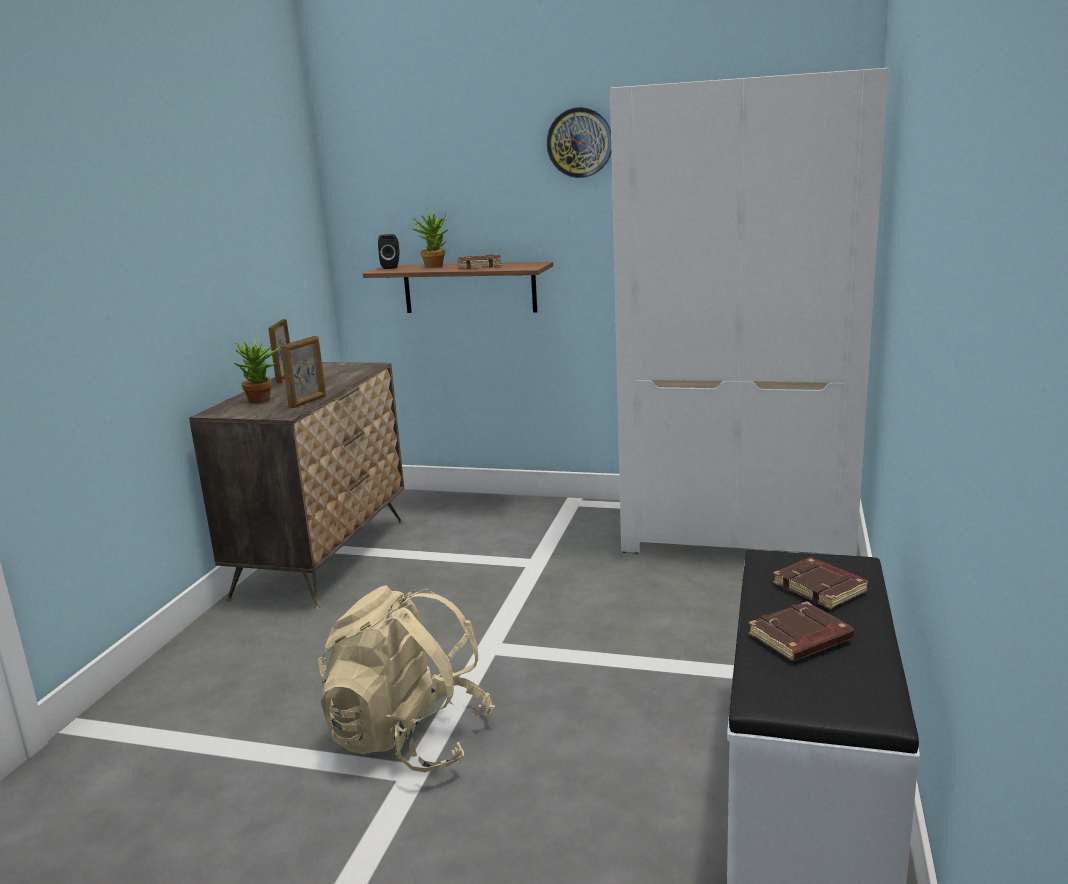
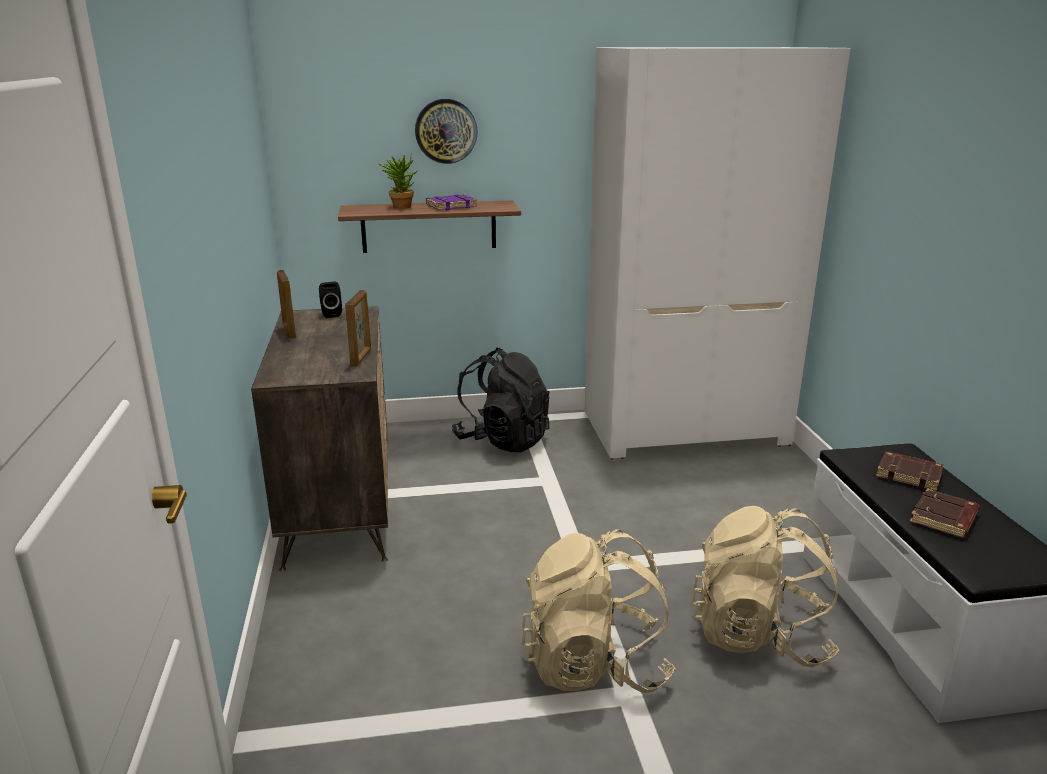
camera: 25 degrees left, 5 degrees up
(263, 400) = (307, 360): potted plant -> none
(391, 267) = (355, 208): black speaker -> black speaker (330, 314)
(480, 266) = (451, 206): brown book -> purple book
(528, 519) = (503, 440): none -> black backpack
(580, 143) = (542, 89): wall clock -> wall clock (446, 131)
(607, 752) = (759, 635): none -> beige backpack

